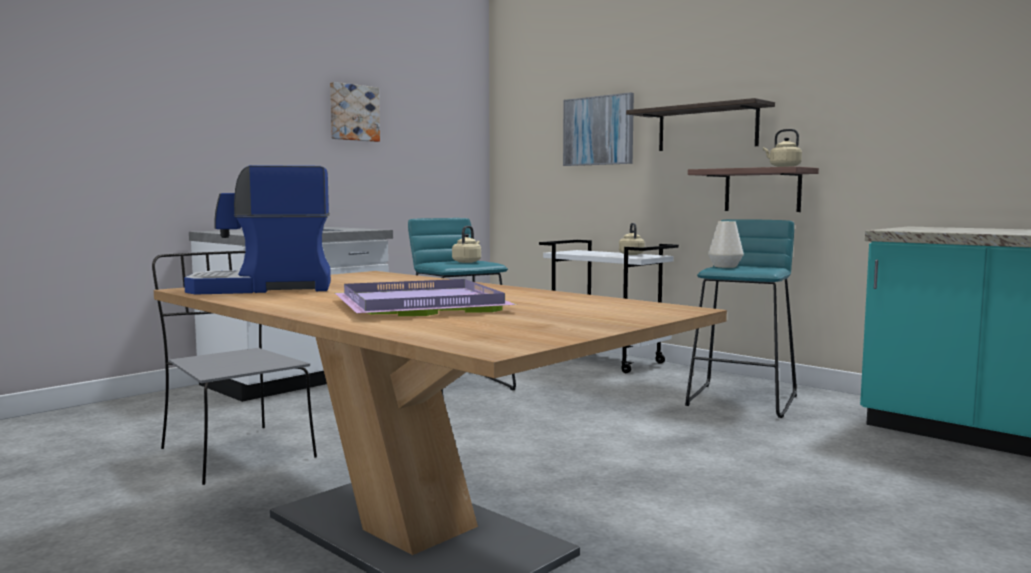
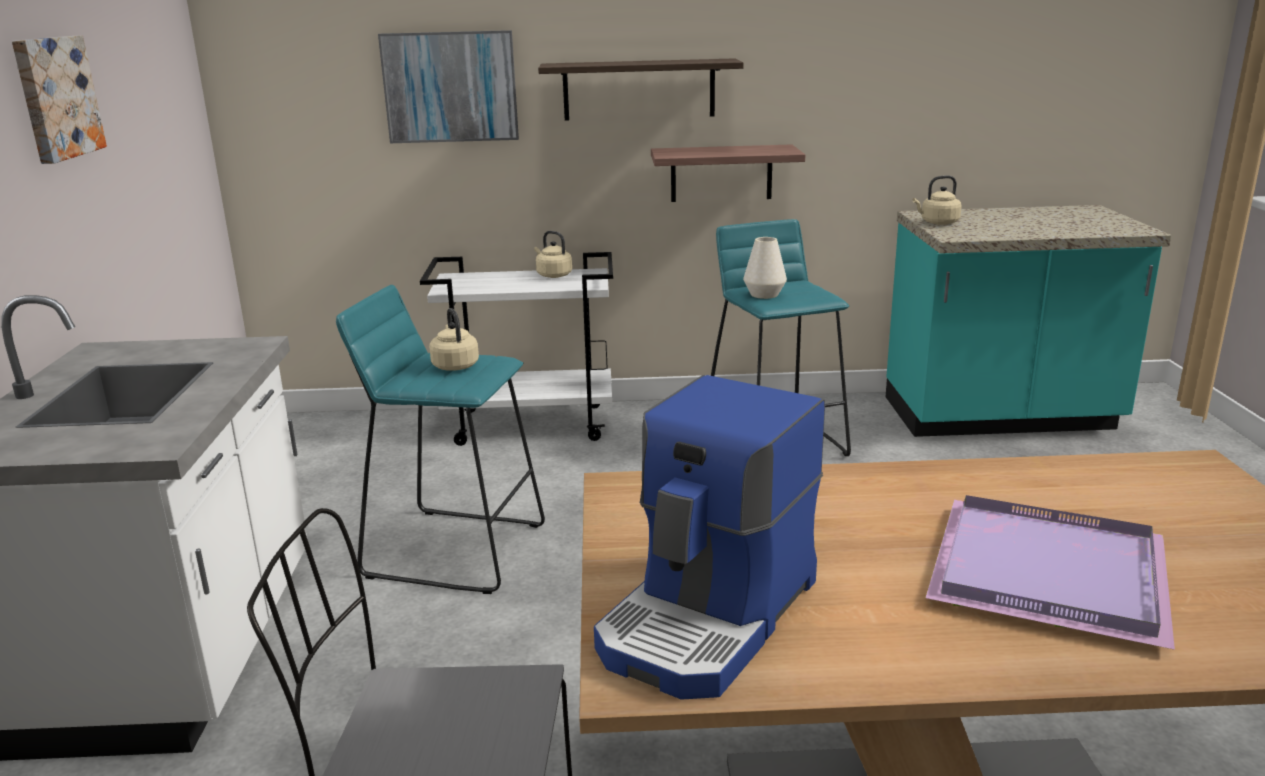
camera: 45 degrees left, 15 degrees up
(783, 167) = (774, 151): beige kettle -> beige kettle (937, 223)

